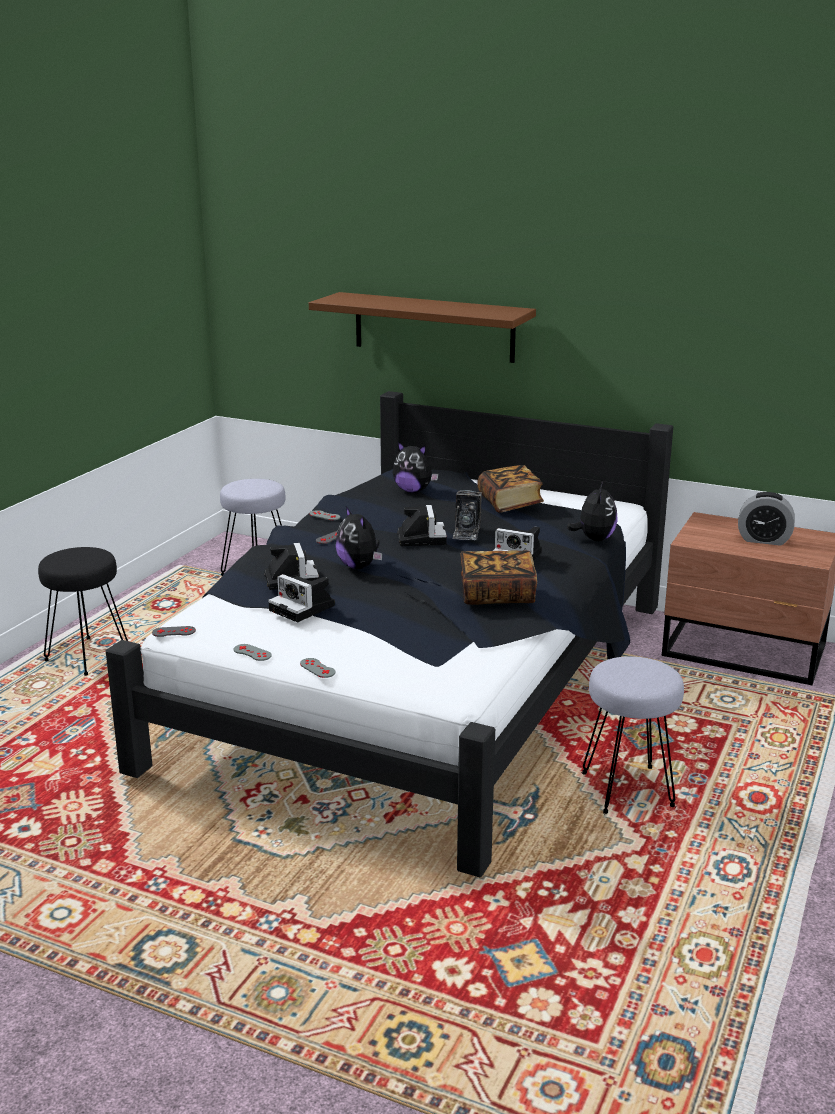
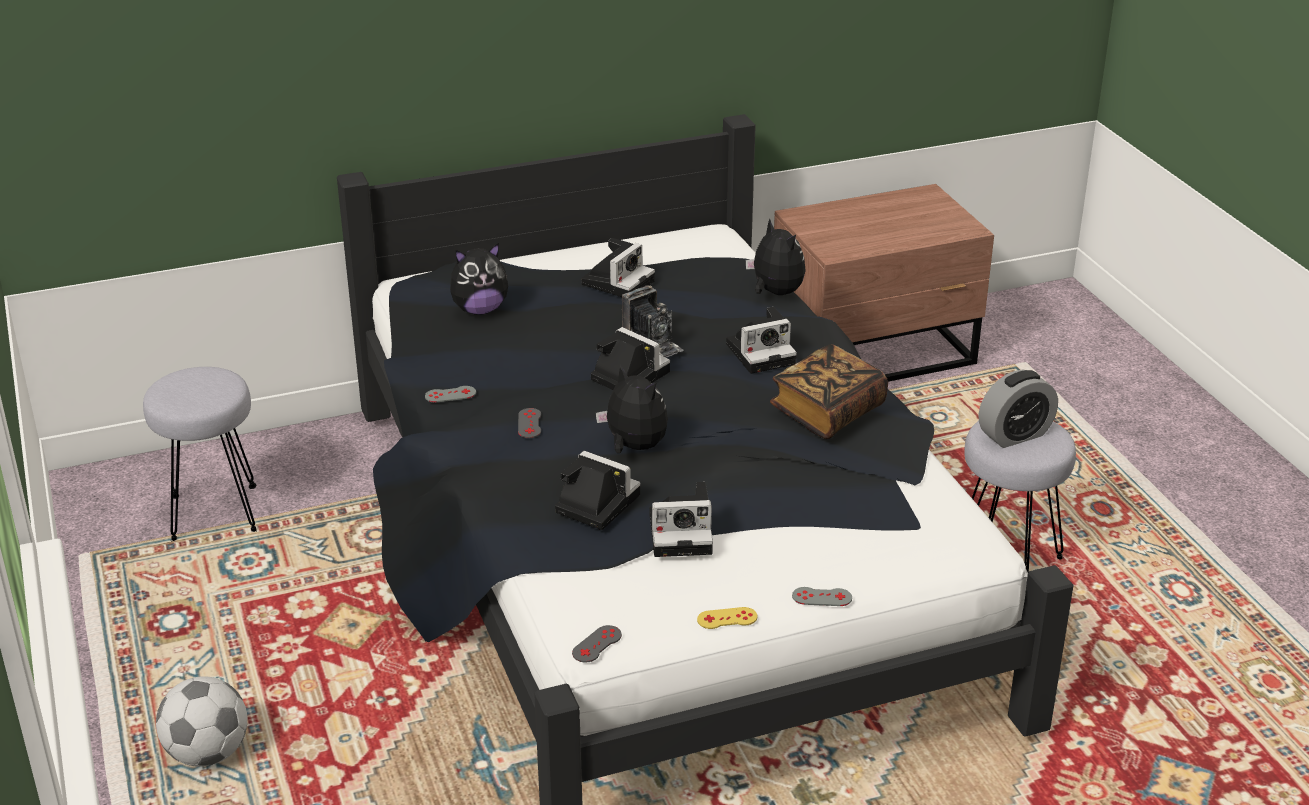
camera: 45 degrees left, 10 degrees up
(88, 657) = (207, 753): black stool -> football
(252, 652) = (727, 618): grey game controller -> yellow game controller
(359, 566) = (633, 447): plush toy -> plush toy turned 150 degrees counterclockwise
(433, 327) = (396, 65): brown shelf -> none
(510, 503) = (618, 281): book -> camera
(764, 540) = (891, 221): alarm clock -> alarm clock (1015, 435)

